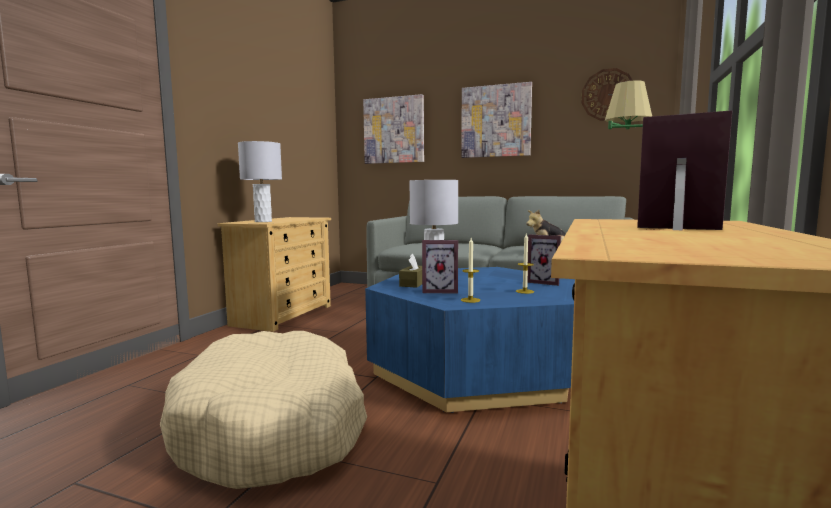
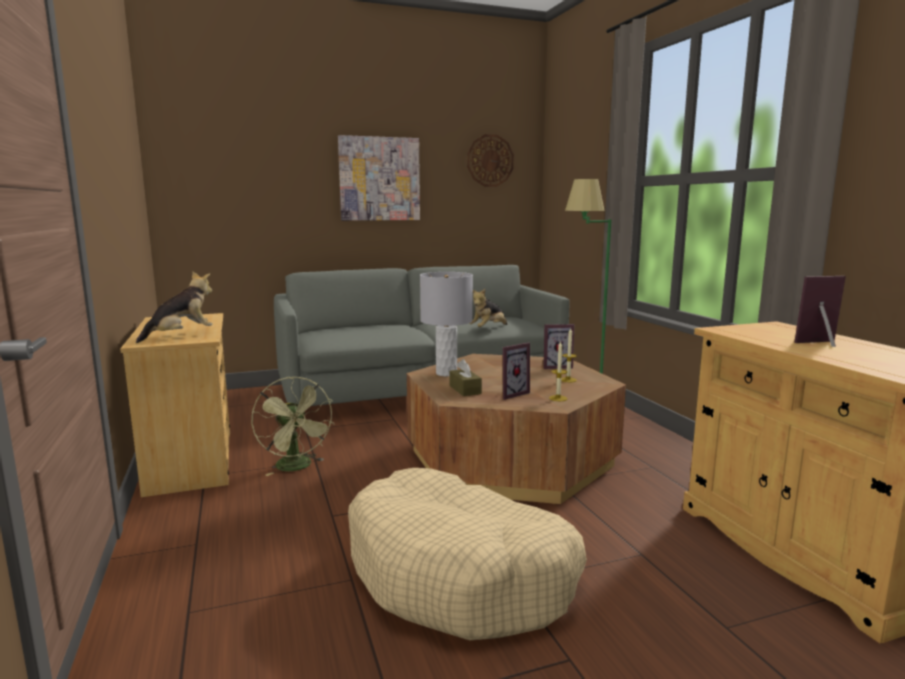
camera: 40 degrees left, 5 degrees up
(263, 221) = (181, 336): grey table lamp -> plush toy
(323, 332) = (297, 467): none -> green fan
(394, 130) = (243, 181): picture -> none
(476, 368) = (511, 459): blue coffee table -> brown coffee table

